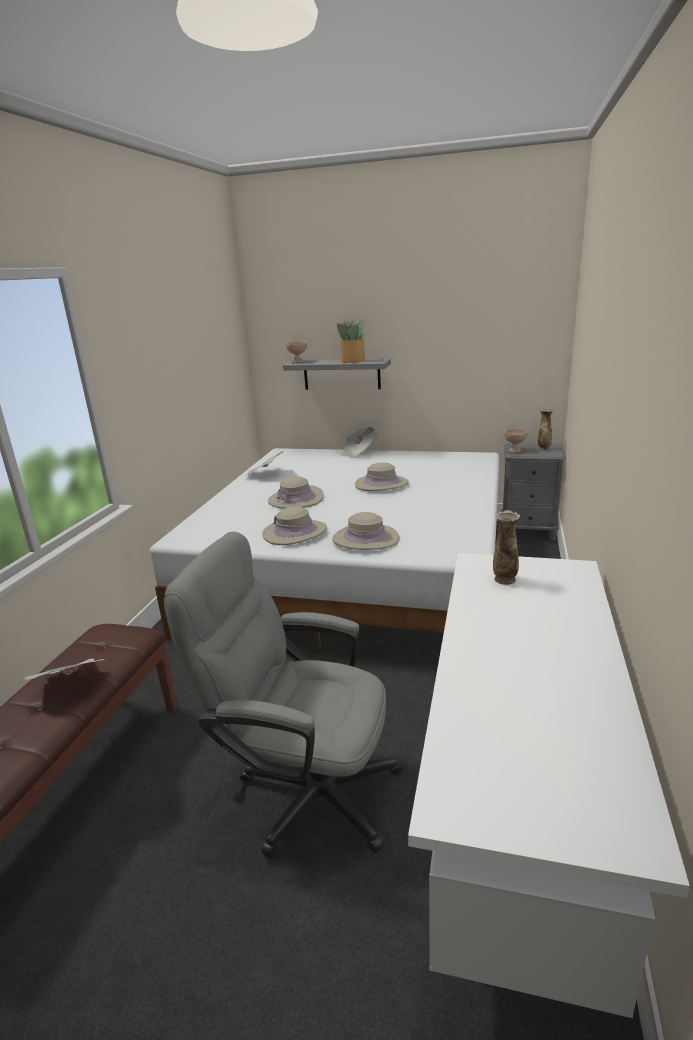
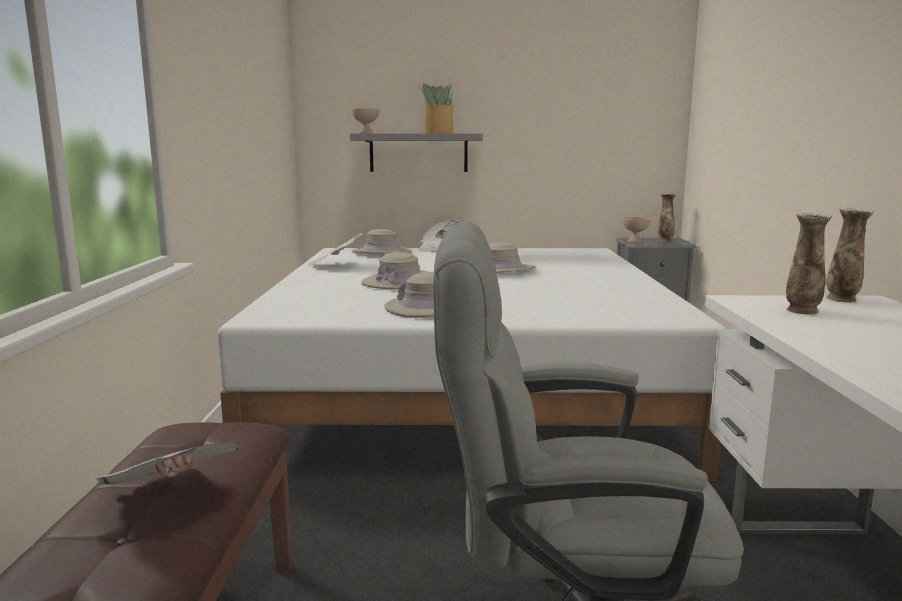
camera: 15 degrees left, 10 degrees down
(365, 539) = (534, 310): beige hat -> beige hat (381, 252)
(555, 565) = (842, 299): none -> vase

